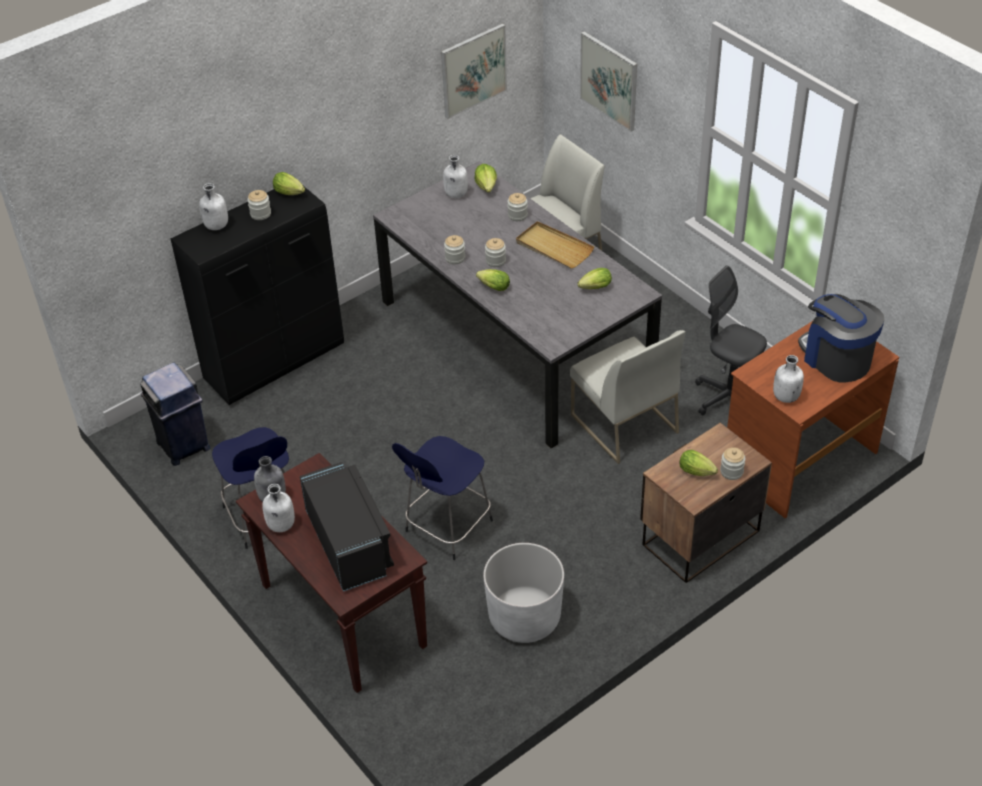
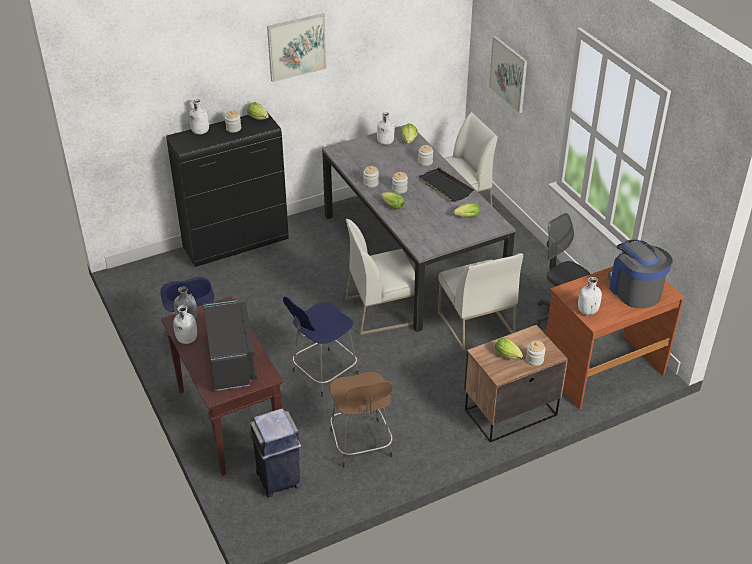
camera: 10 degrees right, 5 degrees down
(183, 446) = (155, 289): blue trash can -> blue trash can (278, 480)
(473, 70) = (412, 55): picture -> picture (296, 47)
(498, 425) = (382, 310): none -> white chair
(524, 617) = (361, 445): white planter -> brown stool
(553, 247) = (445, 186): beige tray -> black tray

